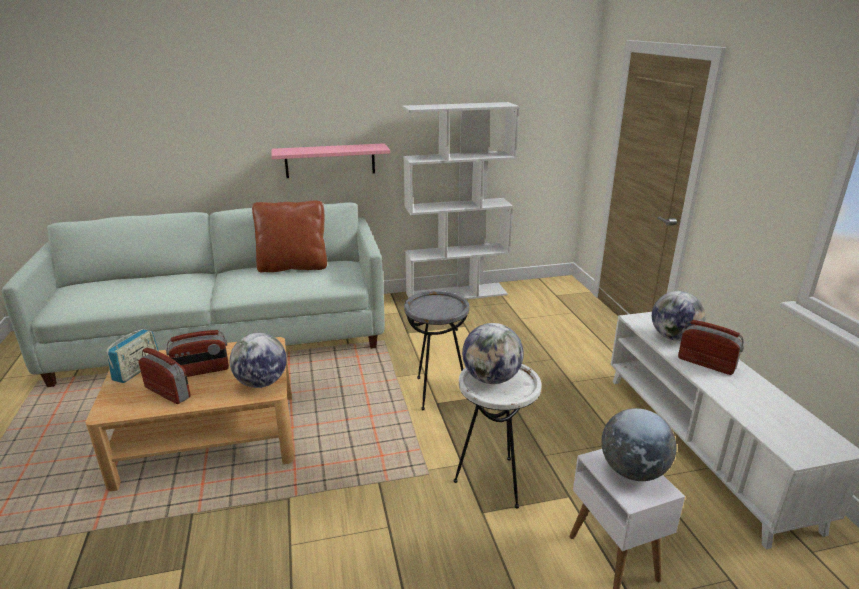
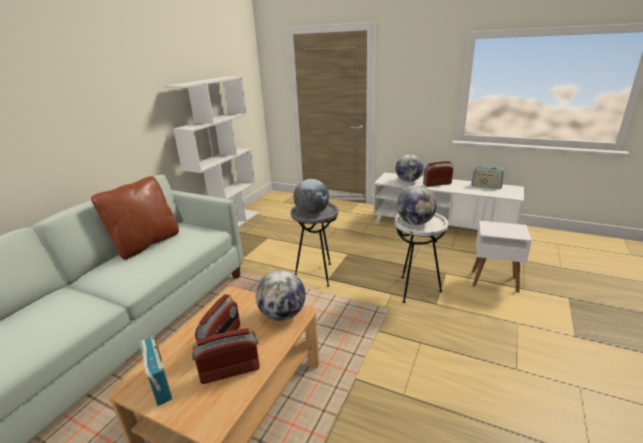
camera: 50 degrees left, 0 degrees up
(330, 160) = (119, 144): pink shelf -> none
(633, 471) = (502, 227): globe -> globe (312, 213)
(786, 413) = (486, 186): none -> radio

